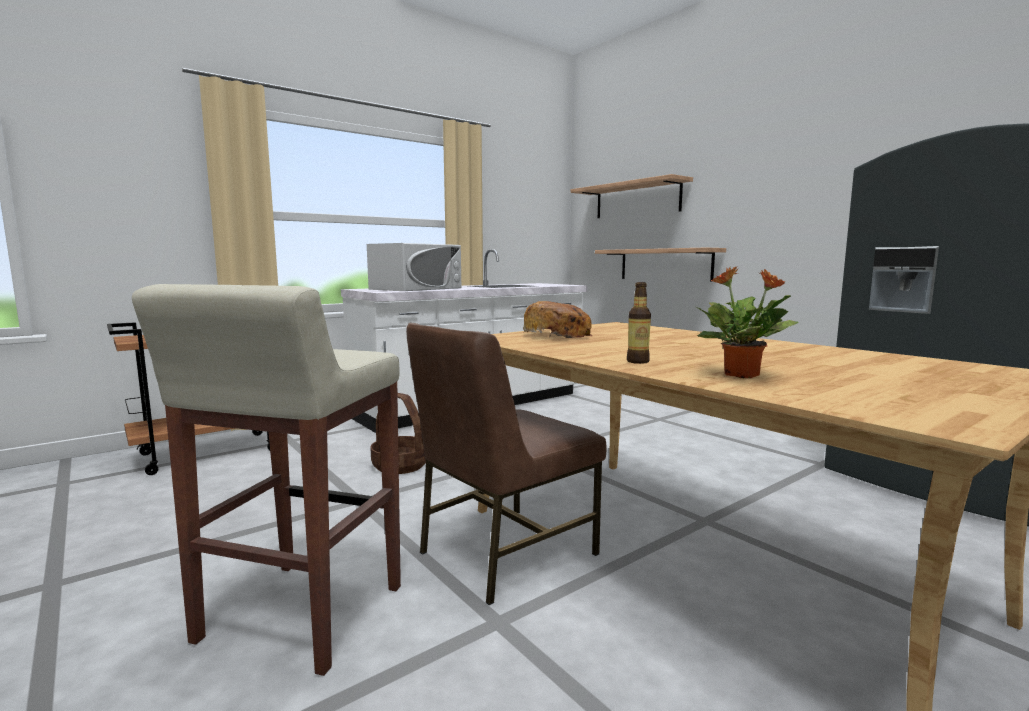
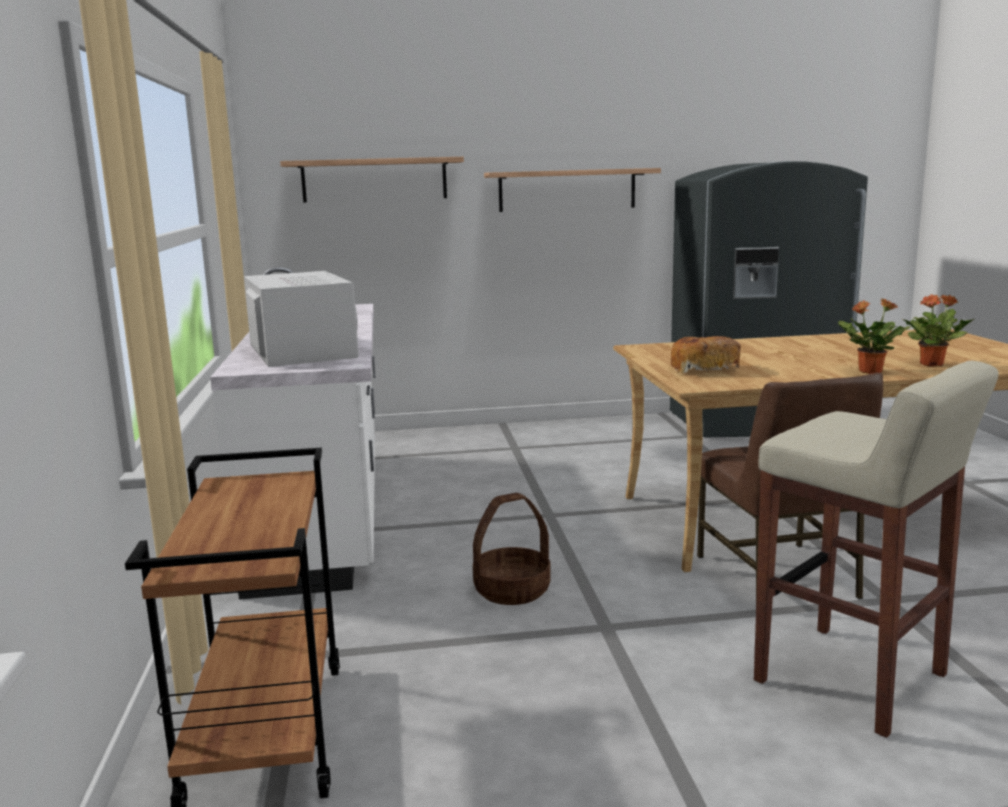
camera: 60 degrees left, 5 degrees up
(638, 361) = (869, 371): bottle -> potted plant
(665, 264) = (429, 264): shelf -> shelf (567, 190)

